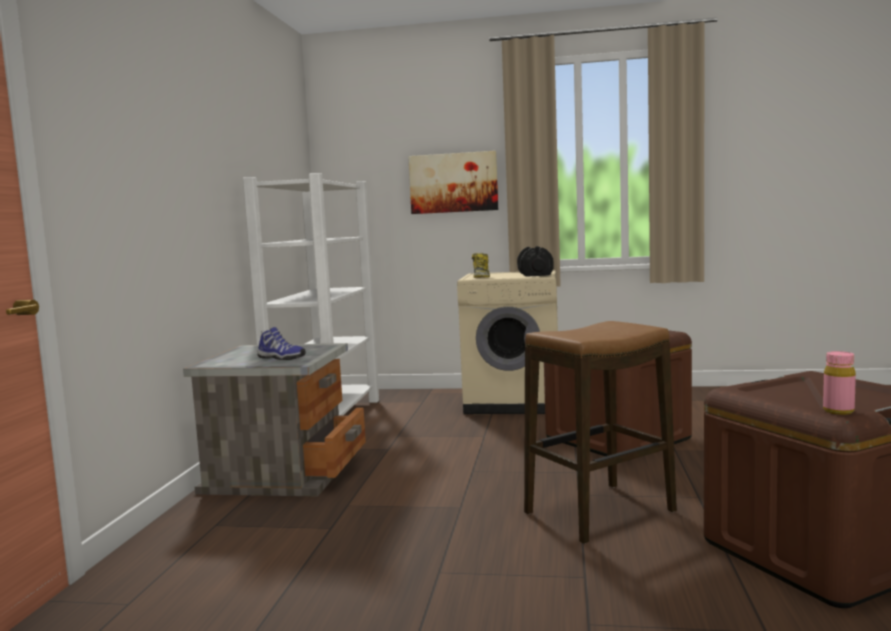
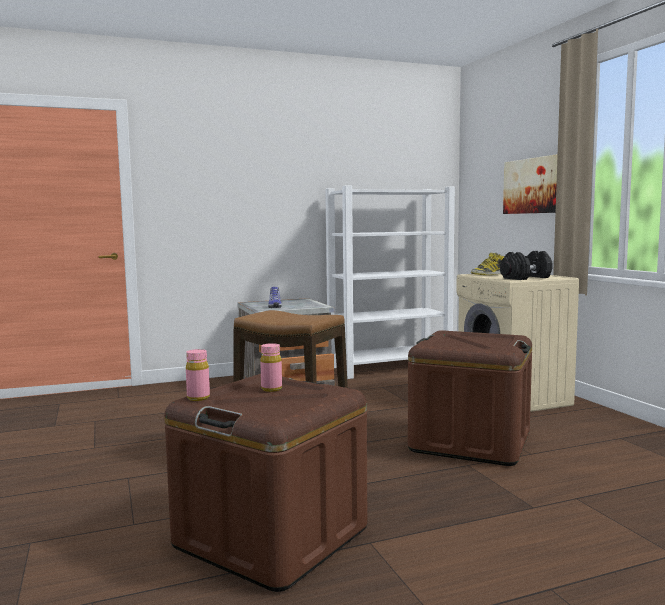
camera: 60 degrees right, 0 degrees up
(786, 392) = (271, 389): none -> pink bottle

